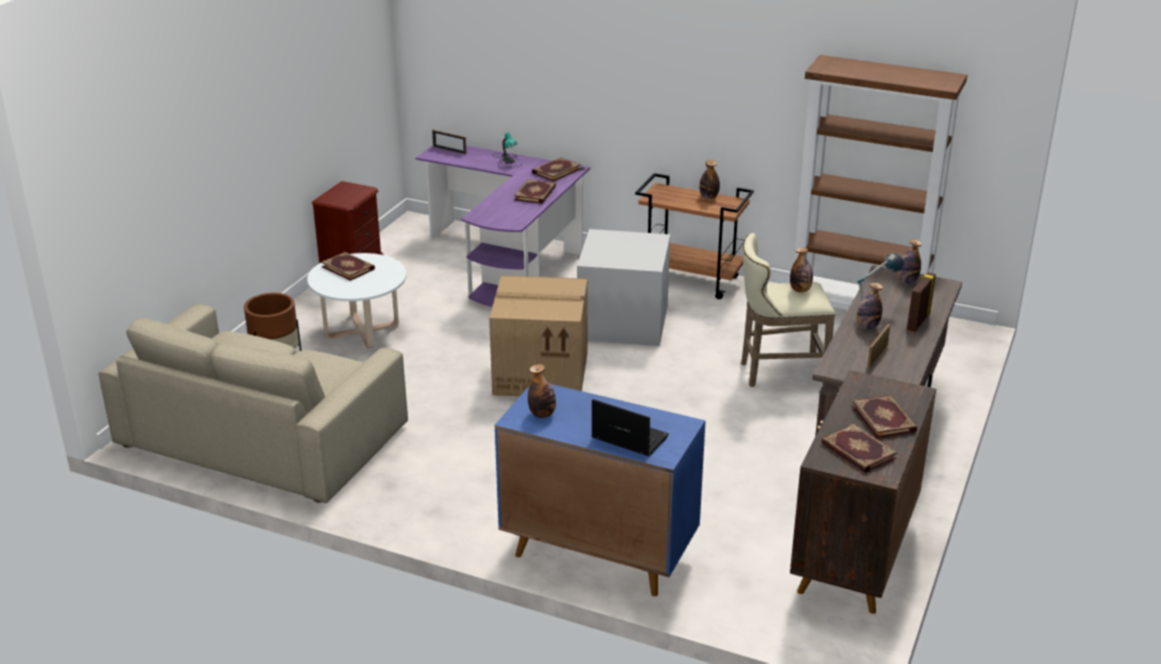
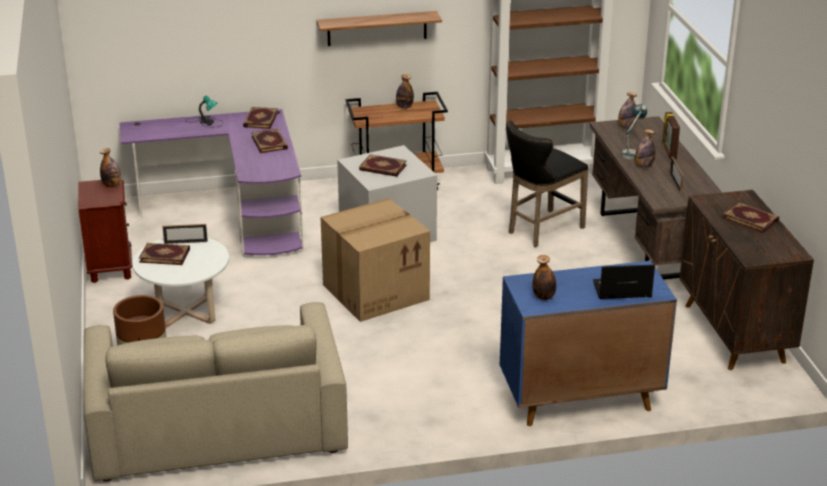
camera: 35 degrees left, 0 degrees up
(449, 150) = (142, 128): picture frame -> picture frame (185, 242)
(694, 102) = (377, 28): none -> shelf
(778, 372) = (541, 230): beige stool -> black stool
(800, 290) = (554, 156): bottle -> bottle (112, 185)
(857, 451) = (763, 245): book -> book (382, 168)

